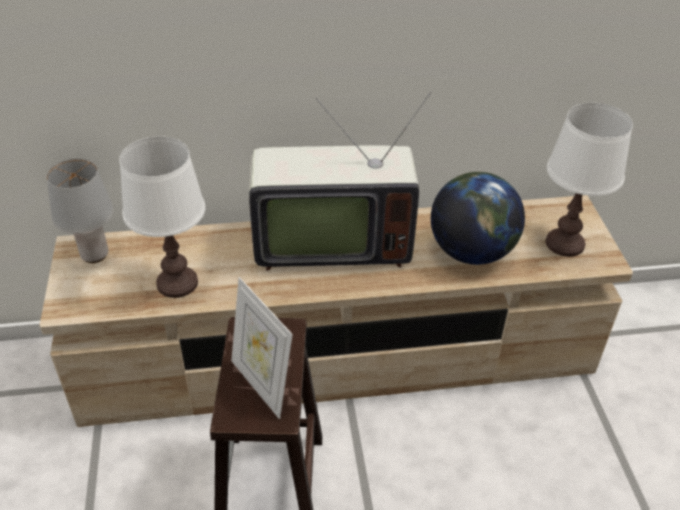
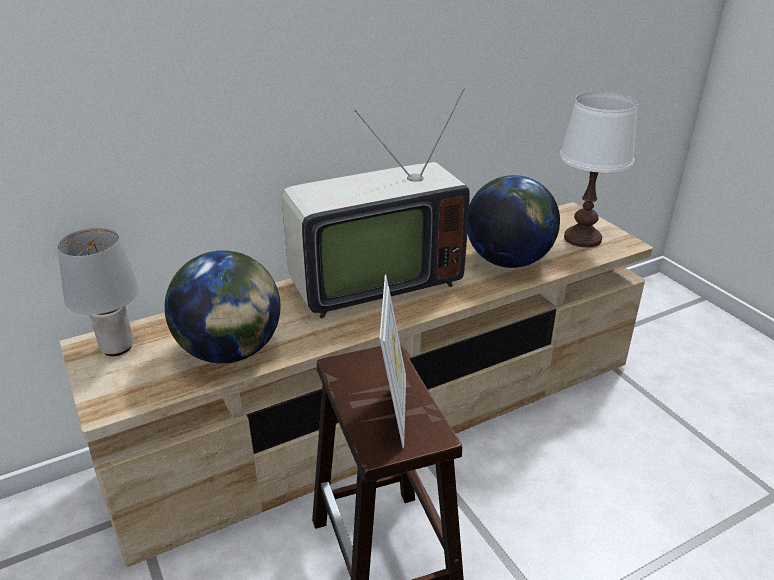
camera: 20 degrees left, 10 degrees down
(177, 283) = (231, 351): white table lamp -> globe
(262, 384) = (393, 410): picture frame -> picture frame turned 120 degrees counterclockwise

